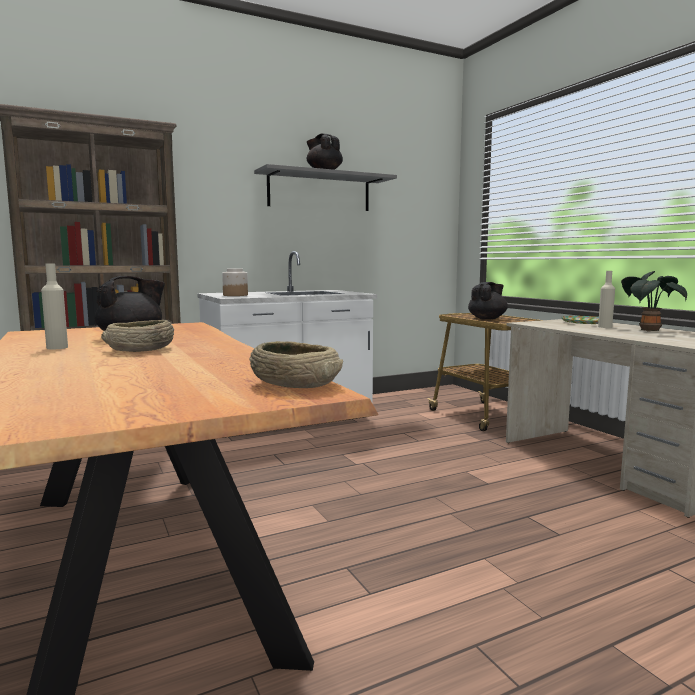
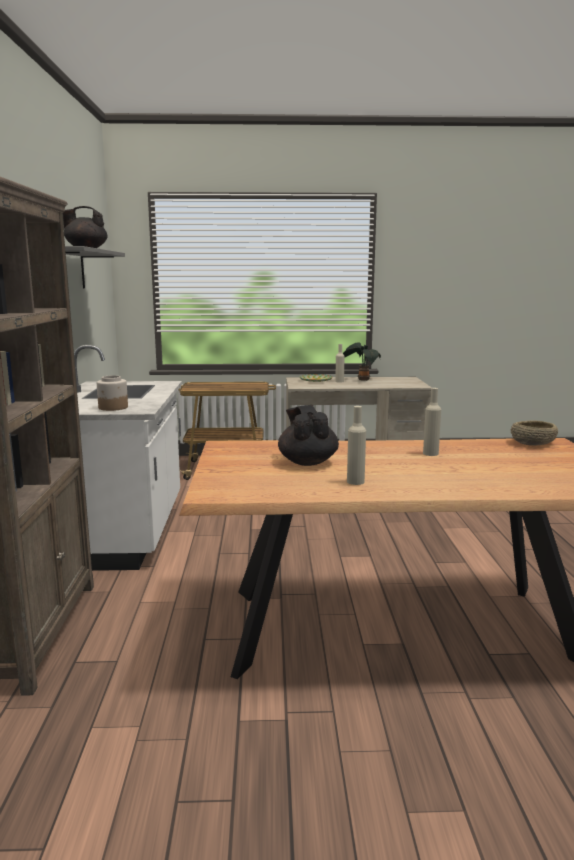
camera: 65 degrees left, 5 degrees up
(141, 349) = (389, 461): beige bowl -> none
(186, 356) = (430, 453): none -> beige bottle
(487, 319) = (228, 387): black teapot -> none

